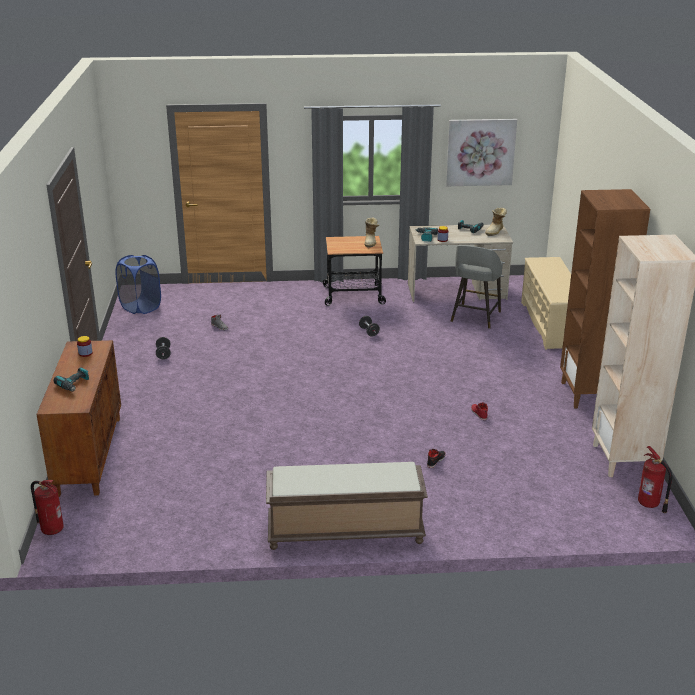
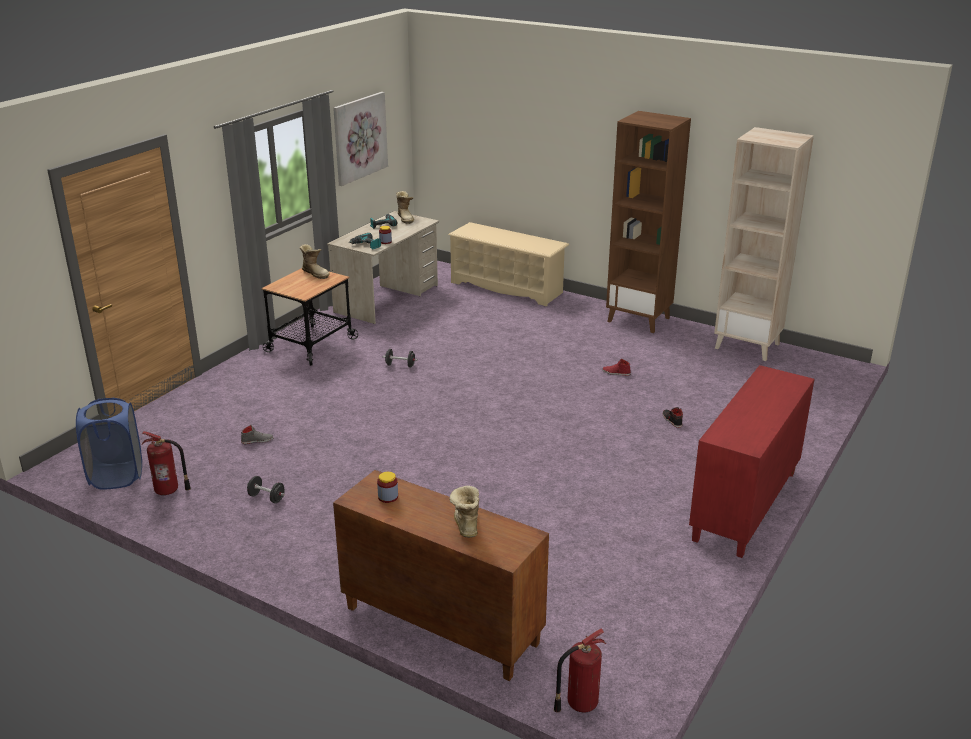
camera: 55 degrees left, 0 degrees up
(75, 385) = (465, 525): power drill -> boot
(344, 532) = (746, 506): brown bench -> red cabinet
(475, 317) = (448, 310): grey stool -> none
(649, 504) = (815, 362): fire extinguisher -> fire extinguisher (168, 491)

